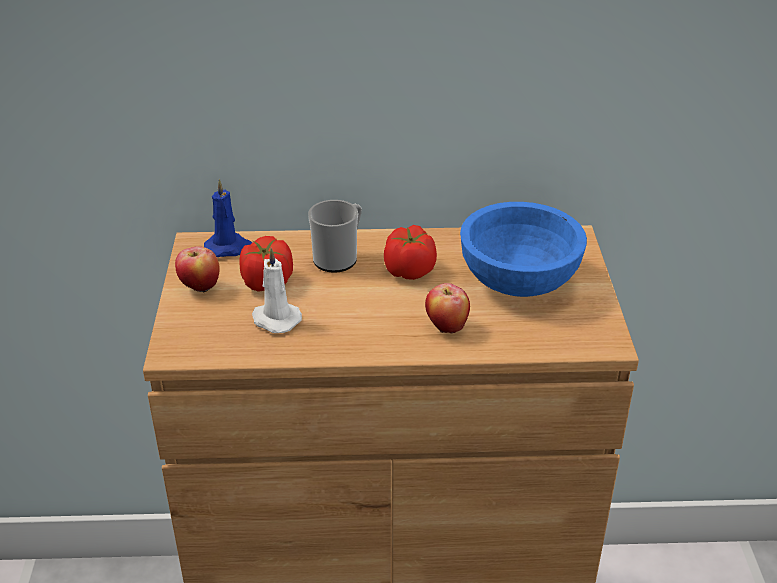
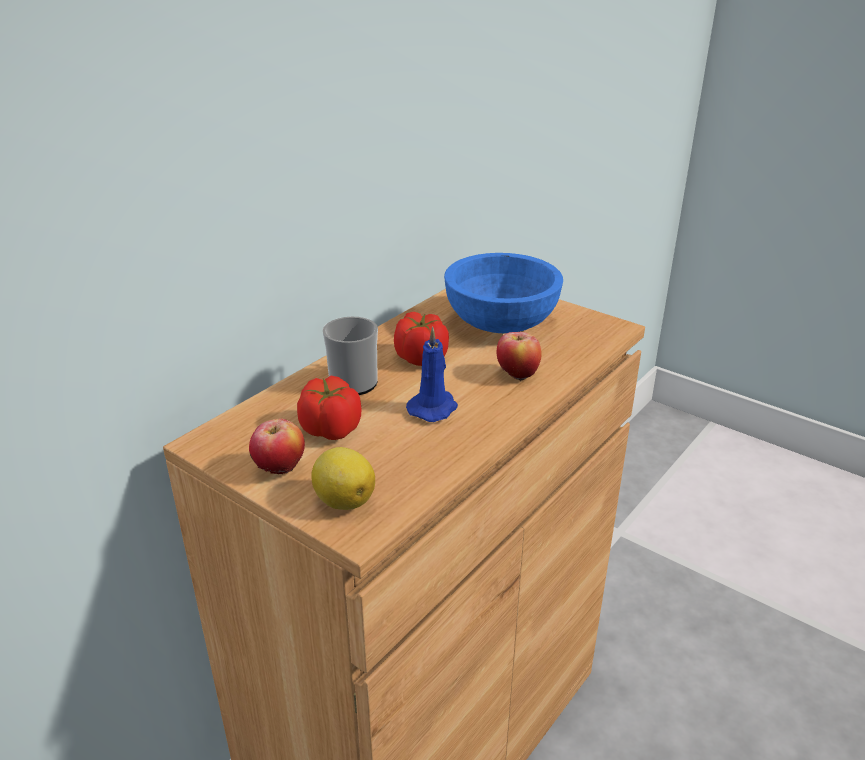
camera: 50 degrees left, 5 degrees down
(197, 329) = (344, 499): none -> lemon
(229, 248) = (244, 426): blue candle -> blue candle (433, 408)
(275, 319) = (393, 449): white candle -> none

